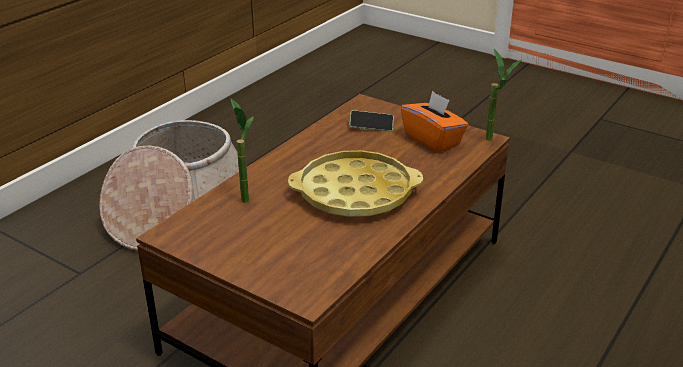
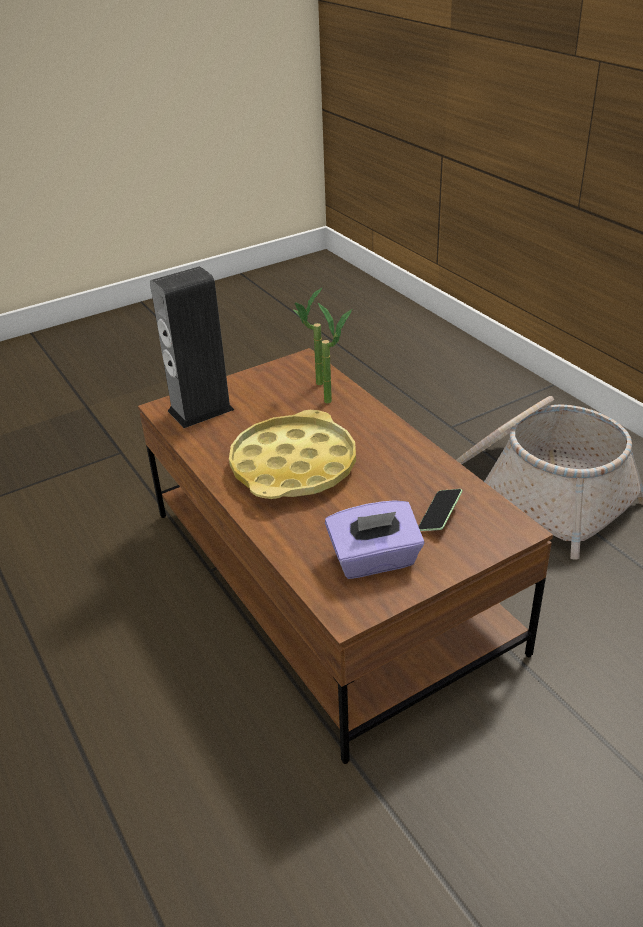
camera: 115 degrees right, 5 degrees up
(299, 270) = (201, 410): none -> speaker
(433, 139) = (374, 560): orange tissue box -> purple tissue box
(495, 141) = (335, 620): potted plant -> potted plant (312, 385)

